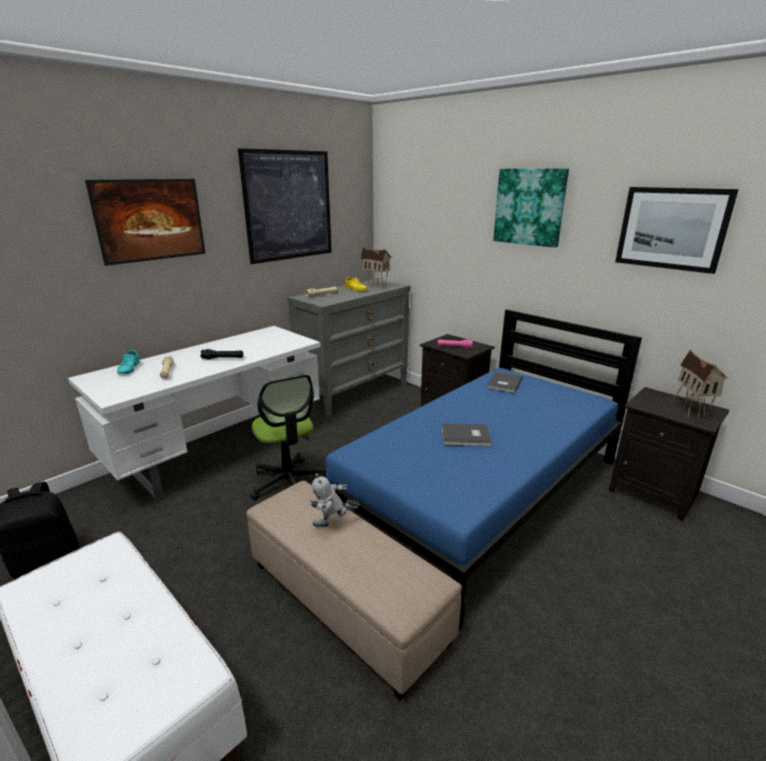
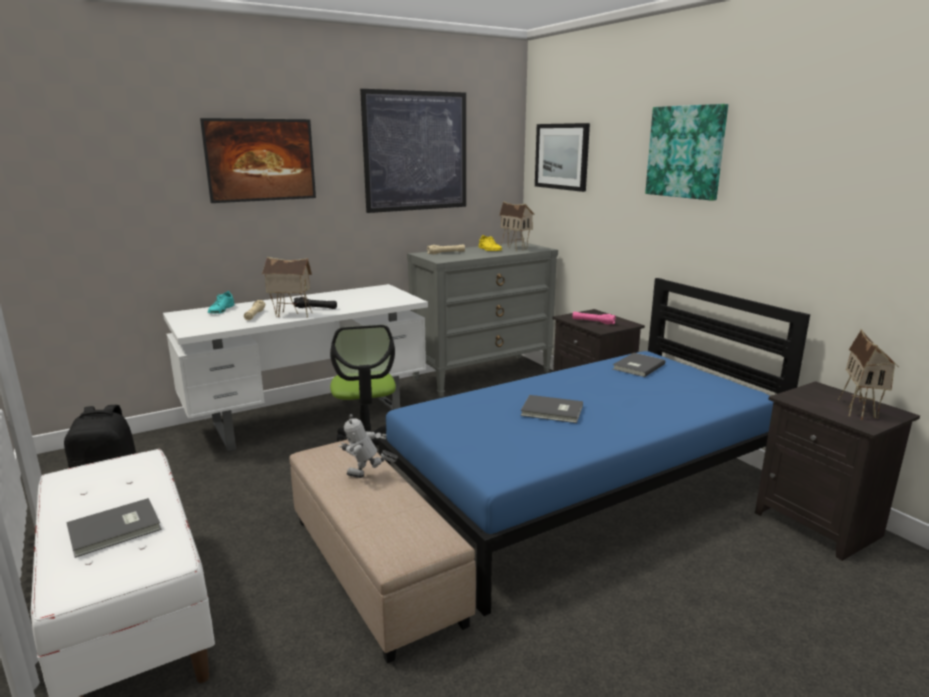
camera: 15 degrees right, 5 degrees down
(118, 646) = (116, 530): none -> grey book
(203, 369) = (290, 315): none -> toy house
(672, 228) = (845, 174): picture -> picture (562, 156)

